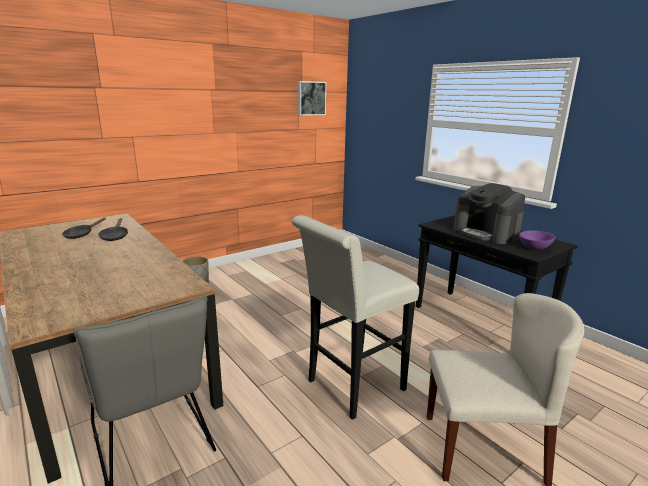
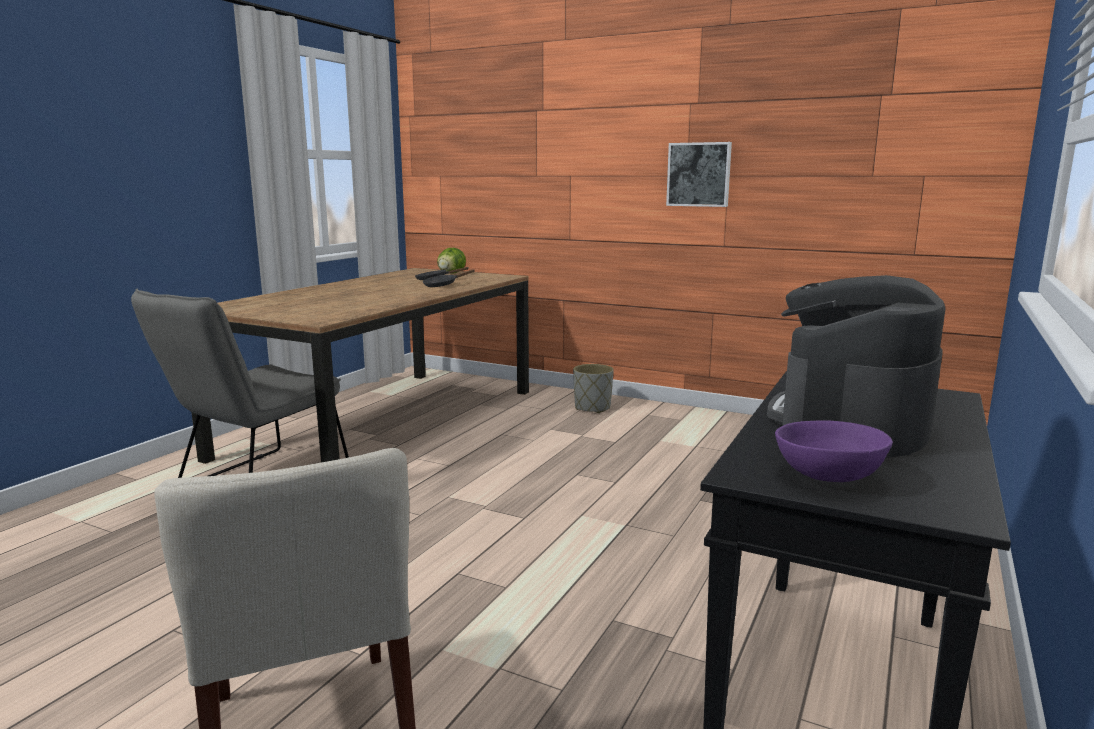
camera: 65 degrees right, 5 degrees down
(66, 227) = (450, 274): none -> lettuce
(311, 98) = (913, 108): picture -> picture (699, 174)
(350, 387) = (420, 569): white stool -> none

